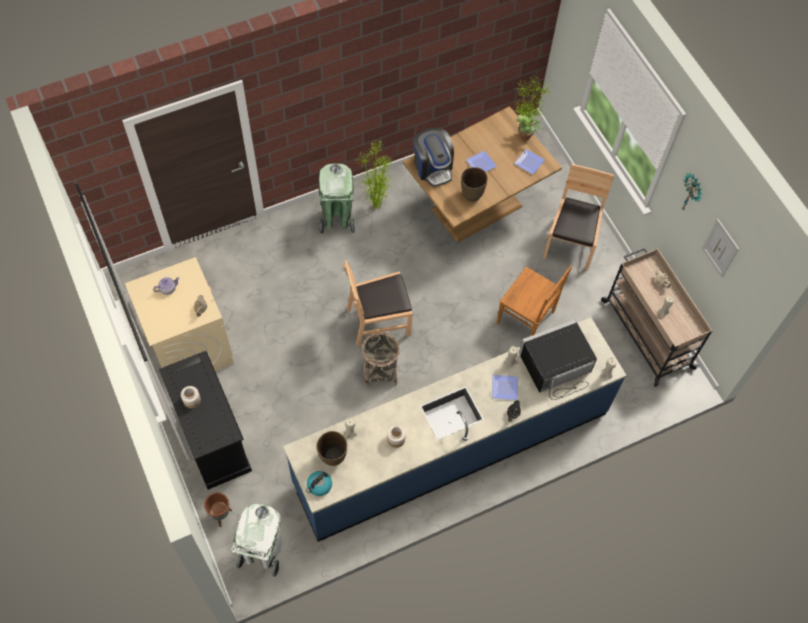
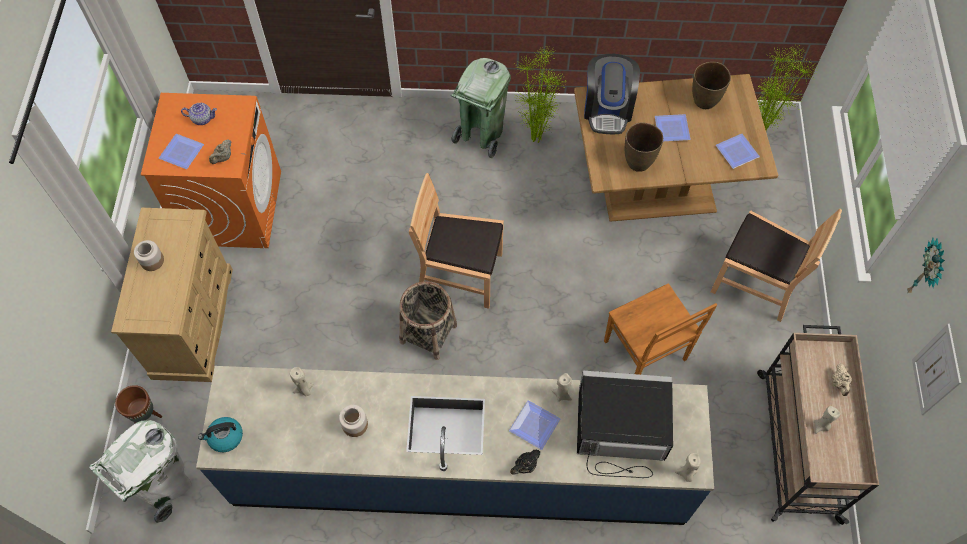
camera: 30 degrees right, 0 degrees up
(170, 317) = (183, 152): none -> plate
(190, 346) = (232, 207): beige washing machine -> orange washing machine
(213, 438) = (193, 322): black dresser -> beige dresser
(333, 458) = (264, 410): brown vase -> brown vase (704, 102)
(526, 136) = (751, 119): potted plant -> none
(571, 243) = (756, 283): brown chair -> brown chair turned 75 degrees clockwise

